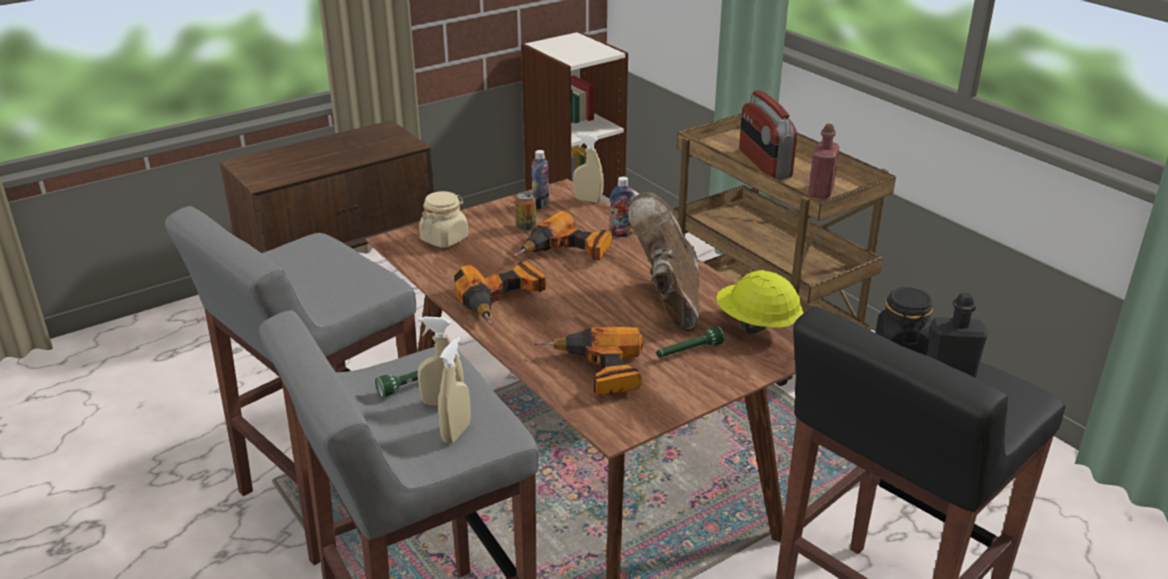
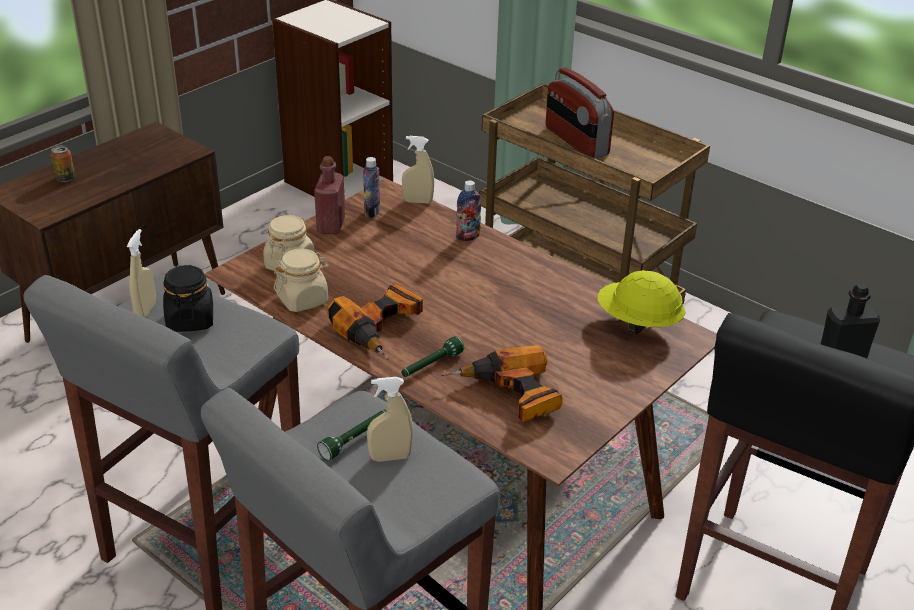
camera: 15 degrees left, 5 degrees up
(442, 268) = (303, 299): none -> beige jar
(456, 433) = (419, 487): beige spray bottle -> beige spray bottle (146, 310)
(526, 227) = (368, 240): can -> can (65, 178)
(566, 253) = (422, 266): power drill -> none
(668, 302) = (545, 308): brown boot -> none
(688, 351) = (586, 360): green flashlight -> green flashlight (431, 365)
(821, 192) = (642, 168): red bottle -> red bottle (331, 225)
(901, 345) = (787, 331): black jar -> black jar (190, 320)

